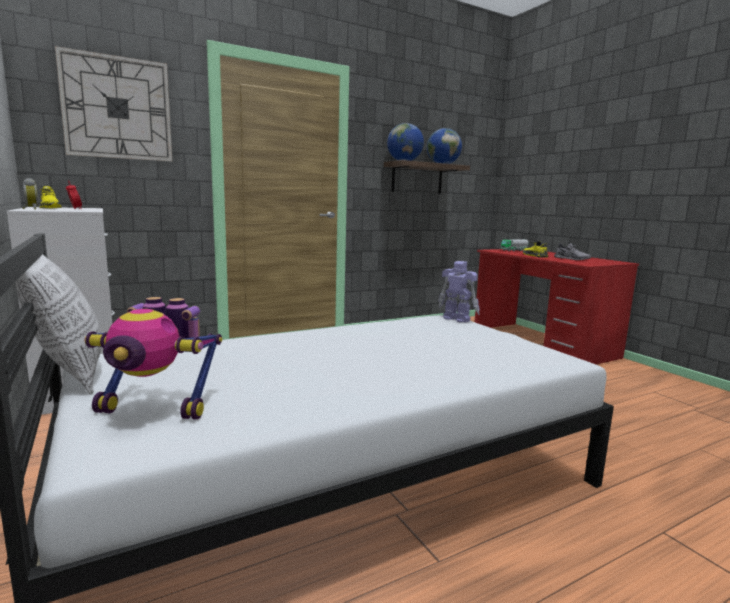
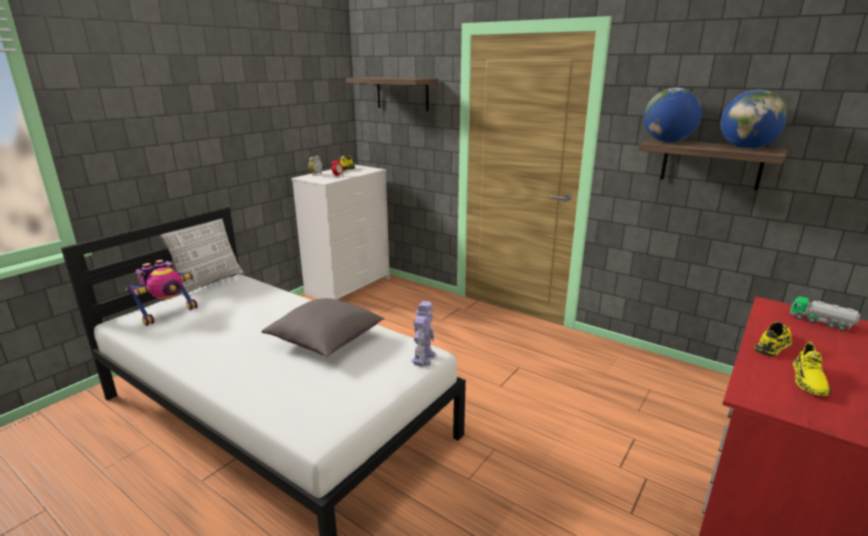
camera: 65 degrees right, 10 degrees up
(117, 108) = (402, 93): wall clock -> shelf
(157, 408) = (168, 314): toy robot -> toy robot turned 120 degrees counterclockwise
(390, 339) = (326, 341): none -> grey pillow
(571, 259) = (808, 380): grey shoe -> yellow shoe

